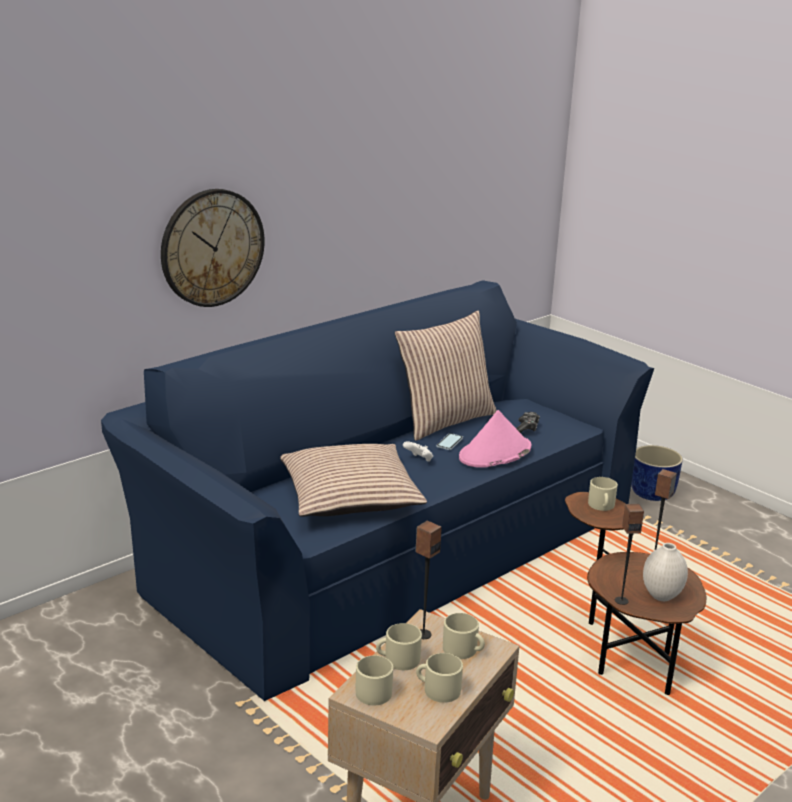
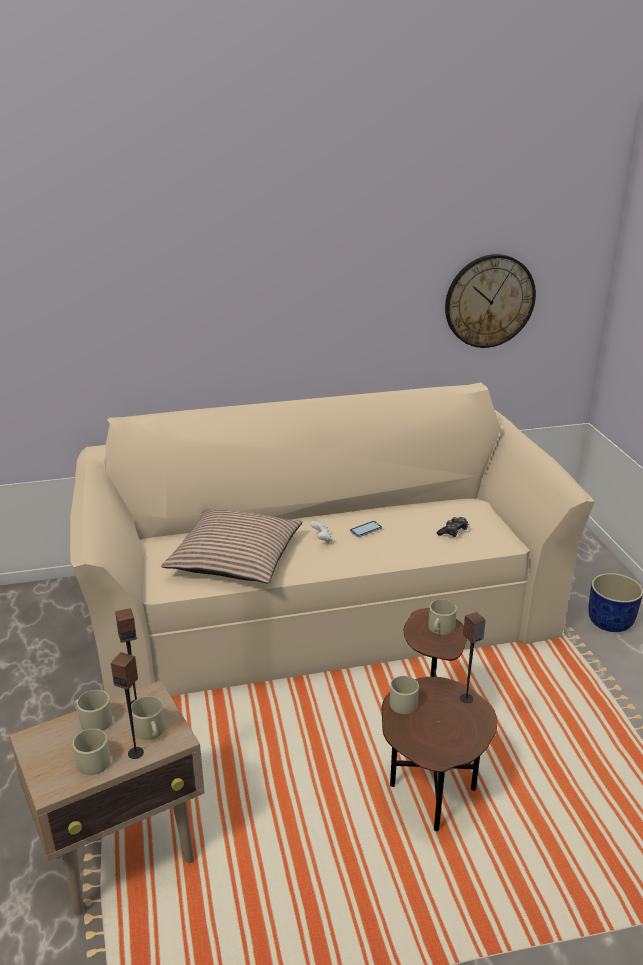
camera: 30 degrees right, 5 degrees up
(212, 247) = (186, 324): wall clock -> wall clock (489, 301)
(370, 690) = (43, 740): beige mug -> beige mug (402, 701)
(387, 545) = (320, 604): blue sofa -> beige sofa
(444, 420) = (388, 507): pillow -> none
(495, 453) = (395, 550): pink hat -> none
(621, 600) = (395, 727): speaker -> speaker (136, 752)
(662, 596) = (438, 736): white vase -> none

